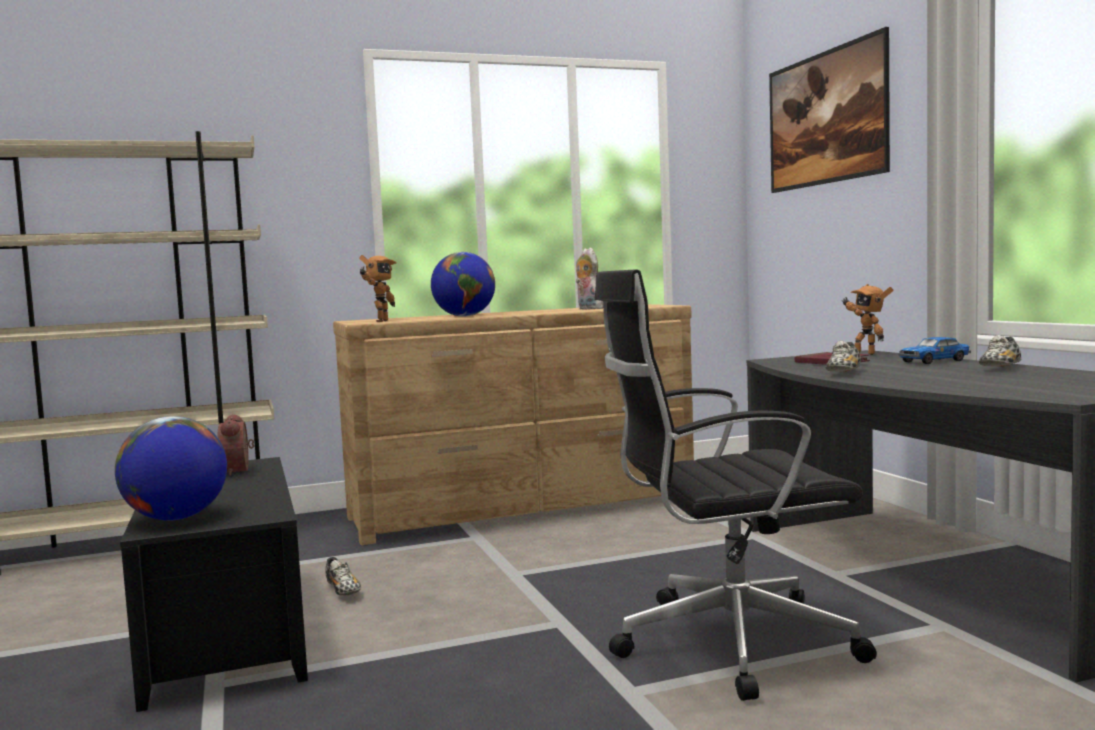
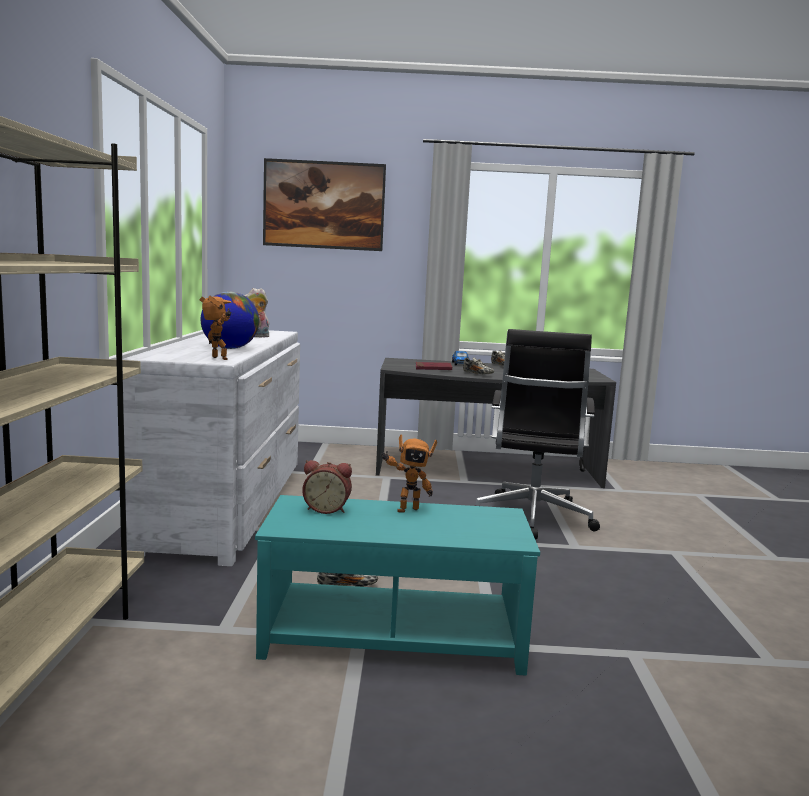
camera: 70 degrees left, 5 degrees up
(176, 518) = (486, 534): globe -> none
(226, 632) = (393, 635): black coffee table -> turquoise coffee table
(524, 509) = (228, 505): brown dresser -> white dresser
(865, 354) = (405, 361): toy robot -> toy robot (406, 509)

